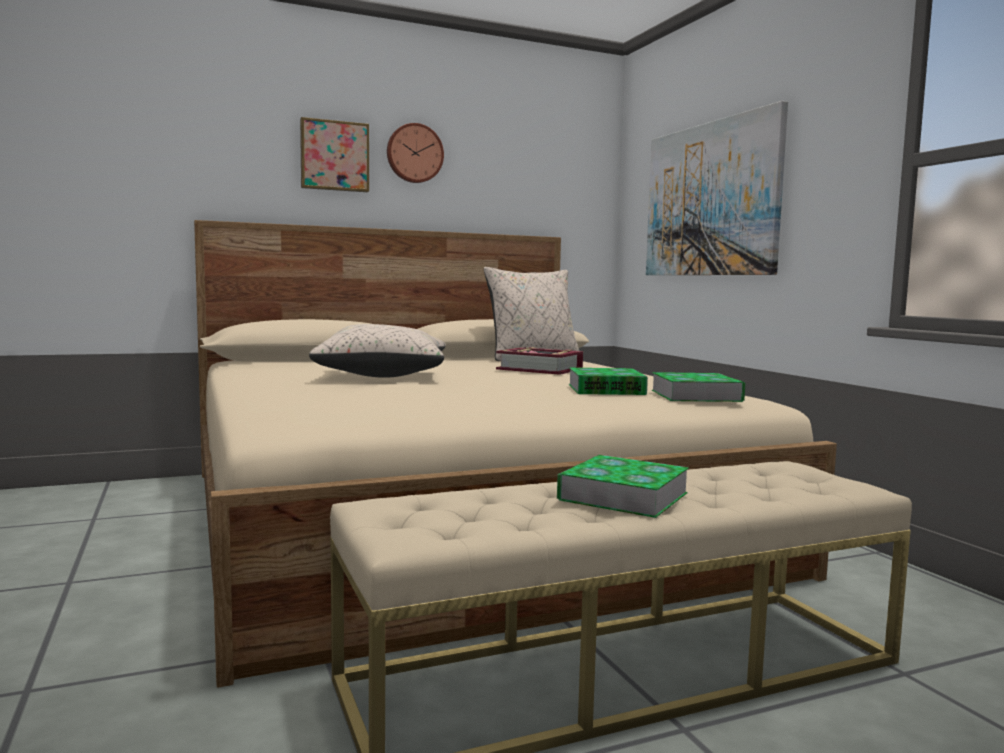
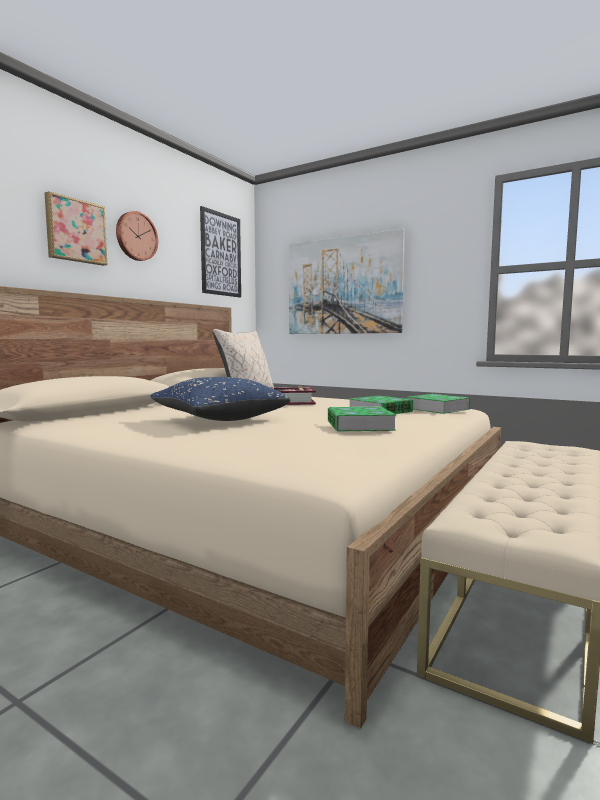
camera: 35 degrees left, 0 degrees up
(383, 375) = (219, 419): beige pillow -> blue pillow
(552, 163) = (221, 254): none -> picture
(623, 496) = (538, 477): book -> book (359, 425)

